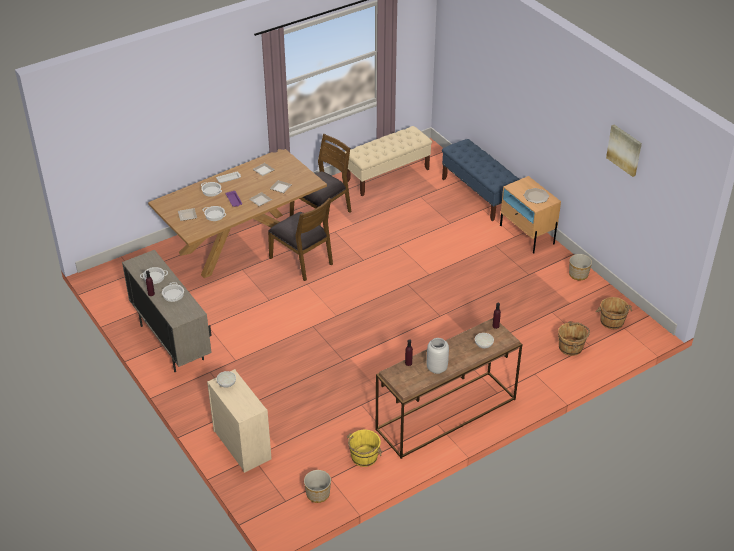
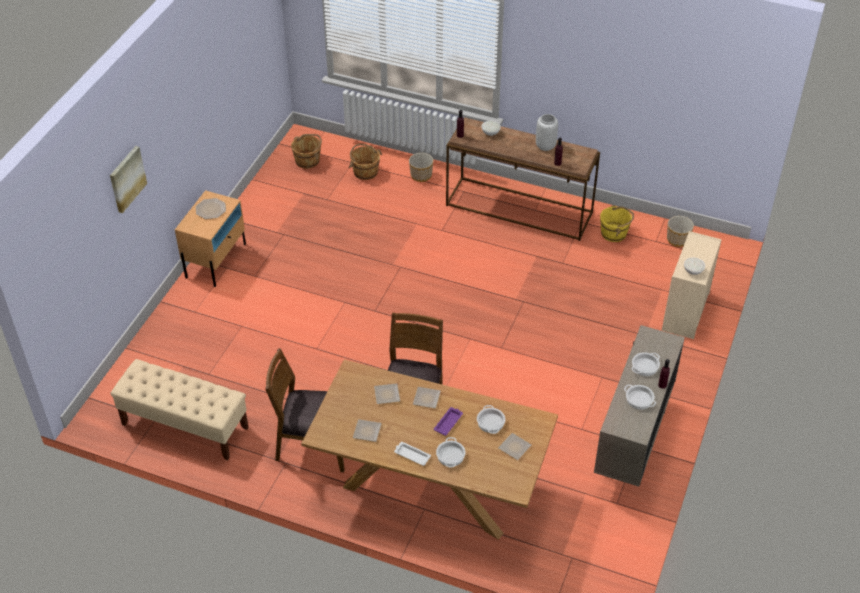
camera: 125 degrees left, 5 degrees up
(478, 194) = (167, 327): blue bench -> none
(578, 274) = (255, 202): planter -> planter (420, 175)
(624, 150) = (226, 43): picture -> picture (127, 179)

